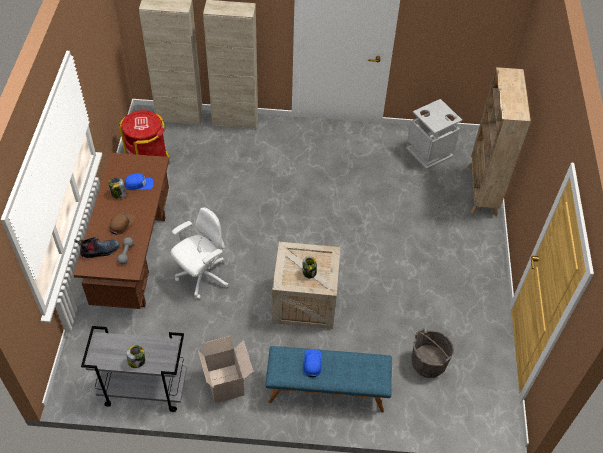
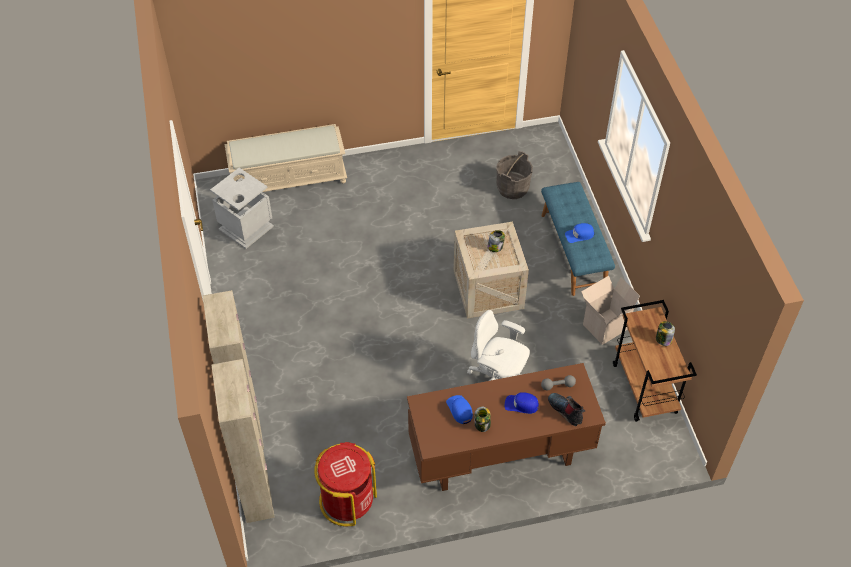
camera: 105 degrees left, 0 degrees up
(122, 223) = (521, 405): brown cap -> blue cap
(143, 390) = (645, 389): grey cart -> brown cart
(482, 190) = (289, 178): beige bookcase -> beige bench

